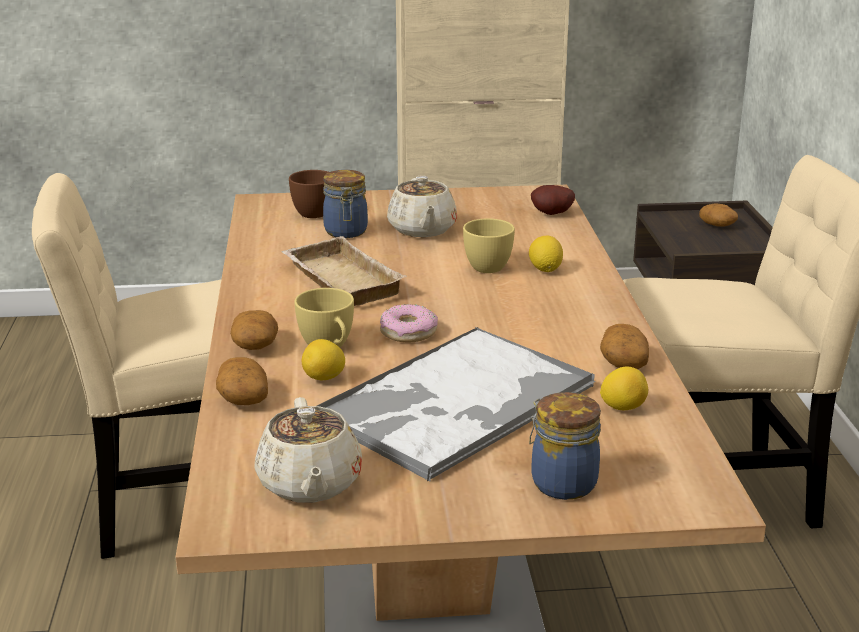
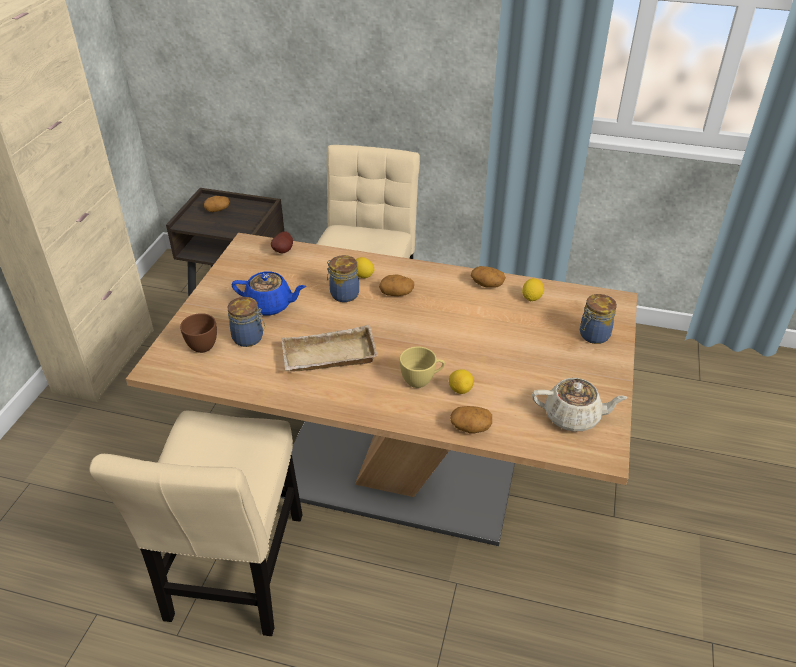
camera: 70 degrees left, 15 degrees up
(255, 346) = (404, 411): potato -> potato (397, 293)
(408, 332) = (417, 345): donut -> none
(422, 230) = (270, 305): beige teapot -> blue teapot
(454, 403) = (508, 349): tray -> none
(488, 265) = (343, 294): yellow cup -> jar

